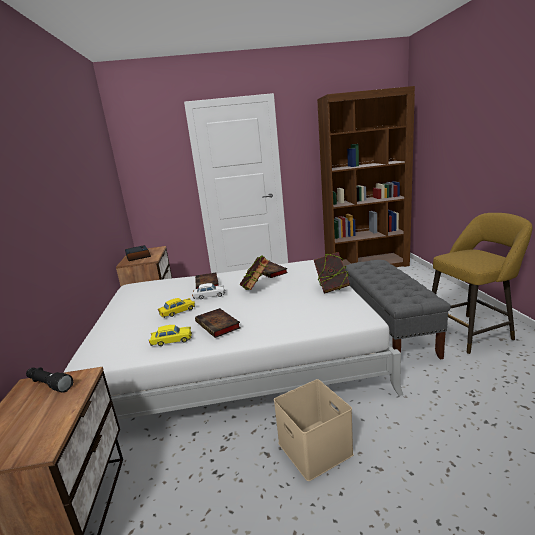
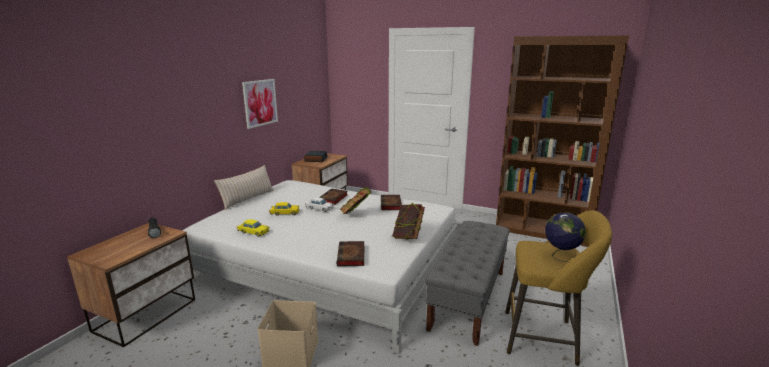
camera: 30 degrees right, 0 degrees up
(78, 193) = (260, 103): none -> picture
(104, 315) = (247, 199): none -> beige pillow
(218, 325) = (290, 233): book -> book (351, 256)
(483, 255) = (561, 257): none -> globe

